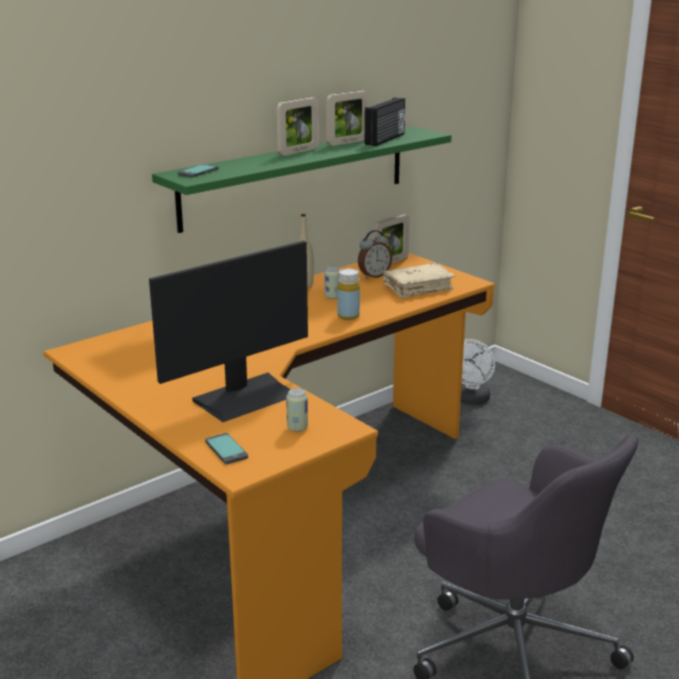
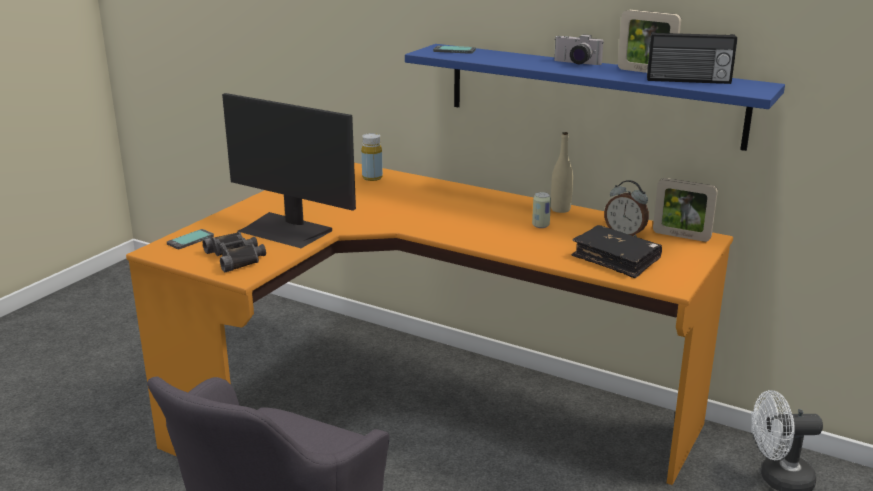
camera: 70 degrees right, 0 degrees up
(296, 177) = (591, 94): green shelf -> blue shelf
(297, 428) = (236, 257): can -> black binoculars
(298, 151) = (575, 63): picture frame -> camera
(348, 316) = (496, 239): yellow bottle -> yellow bottle (372, 178)
(418, 287) = (616, 260): beige book -> black book

